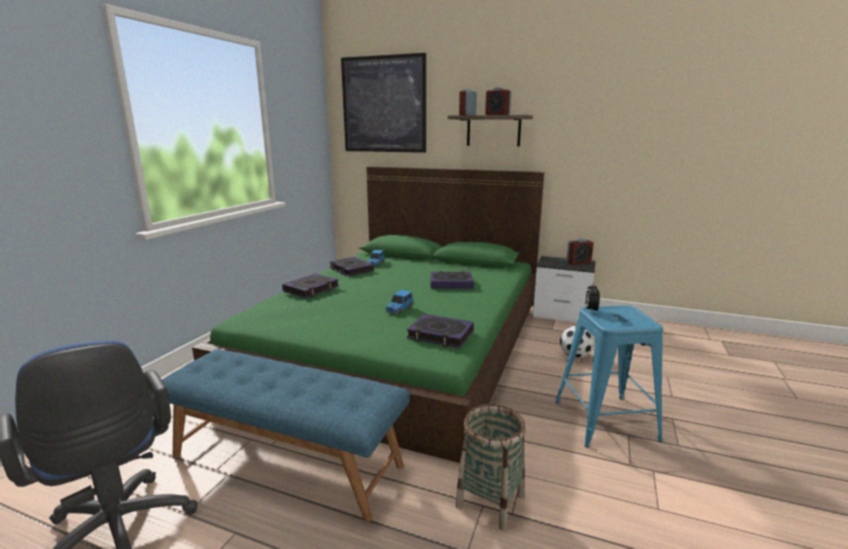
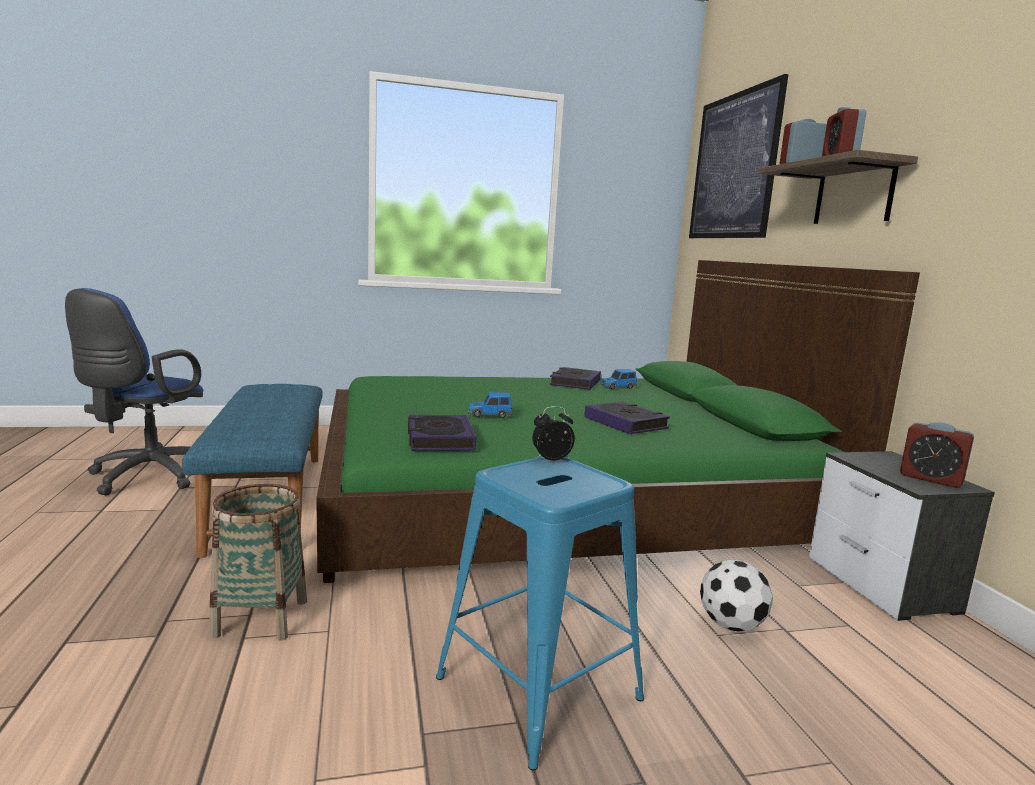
camera: 55 degrees right, 5 degrees down
(311, 289) = (482, 380): book -> none

